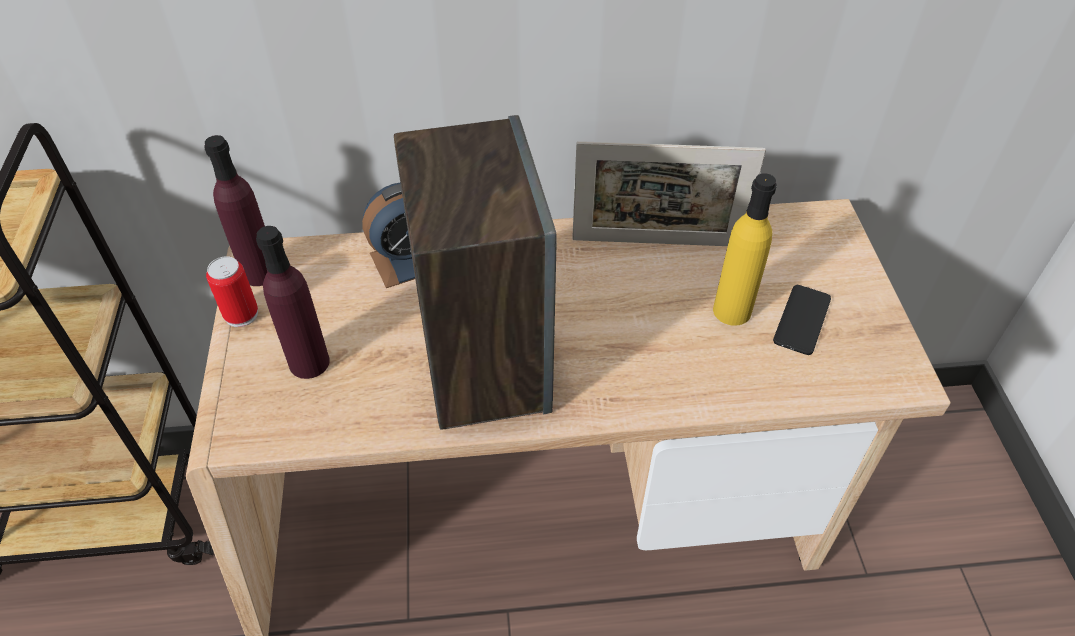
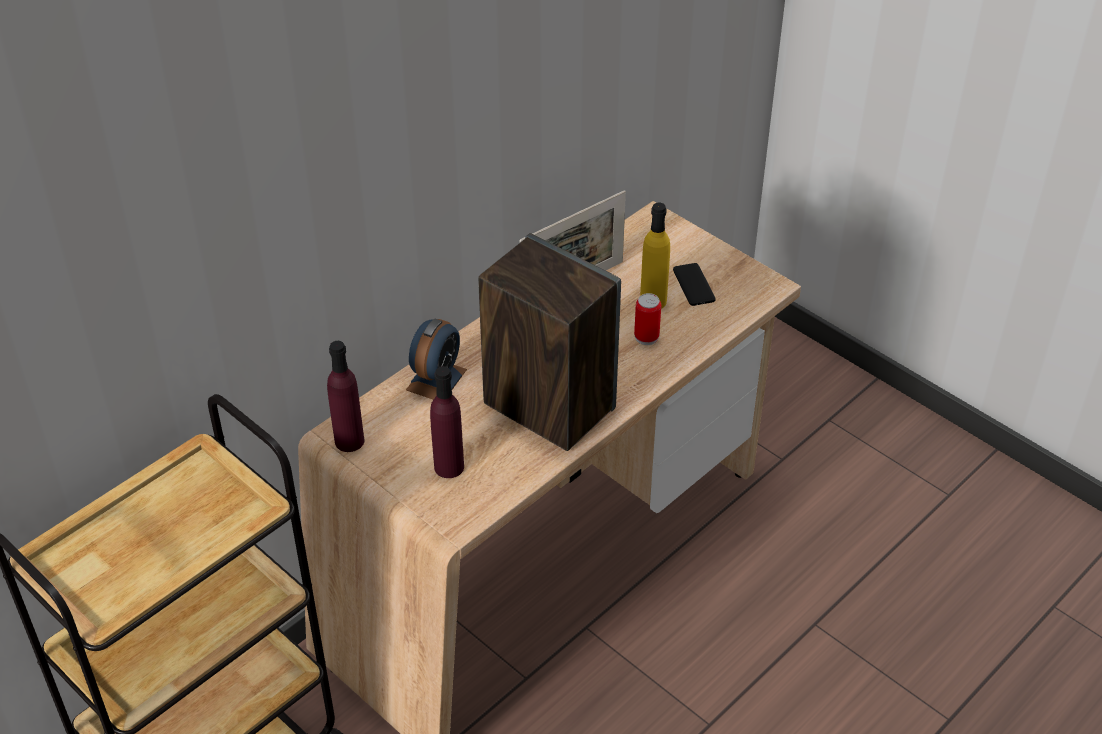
camera: 40 degrees left, 5 degrees down
(241, 314) = (371, 469): can -> can (646, 337)

